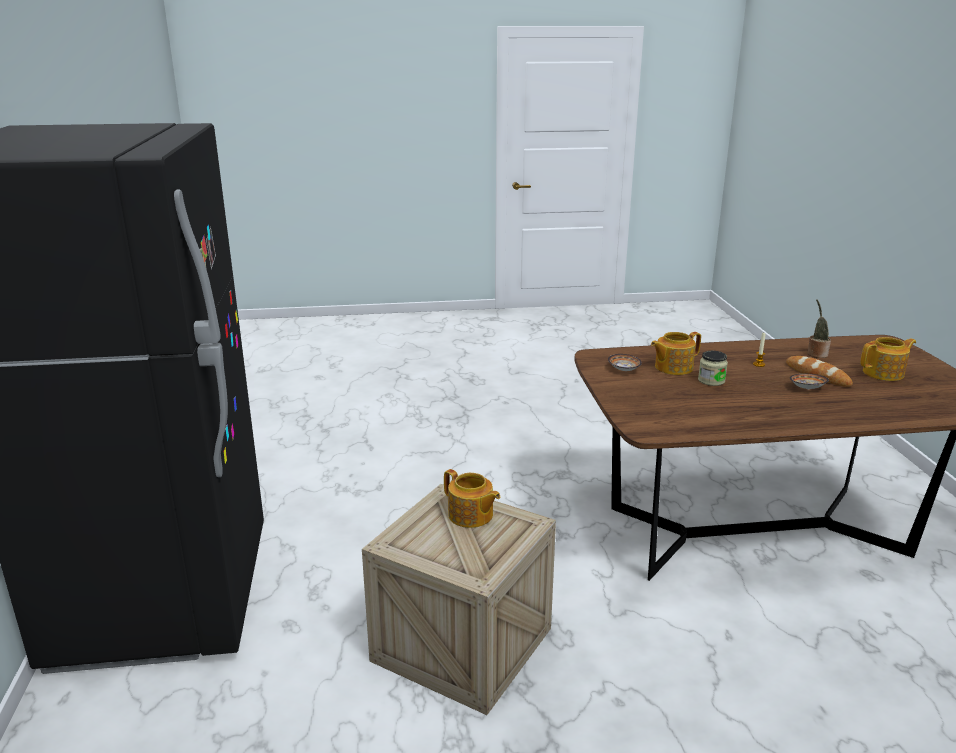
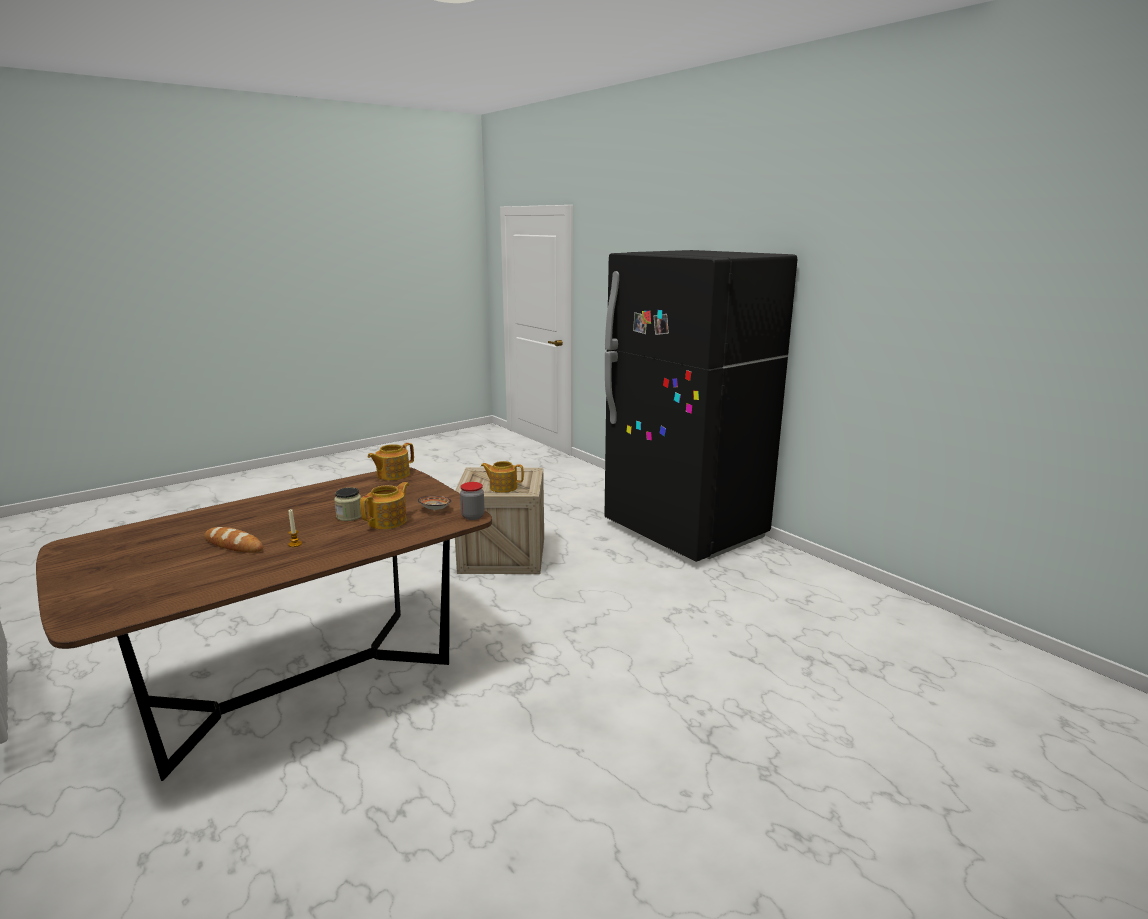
camera: 150 degrees right, 5 degrees down
(592, 356) = (473, 516): none -> jar
(807, 388) = (255, 527): bowl -> none
(816, 354) = (214, 575): potted plant -> none
(884, 373) = (149, 563): teapot -> teapot (392, 475)

